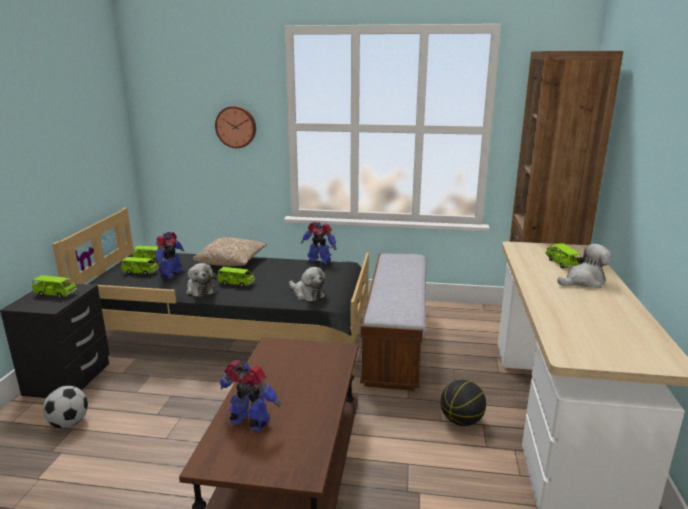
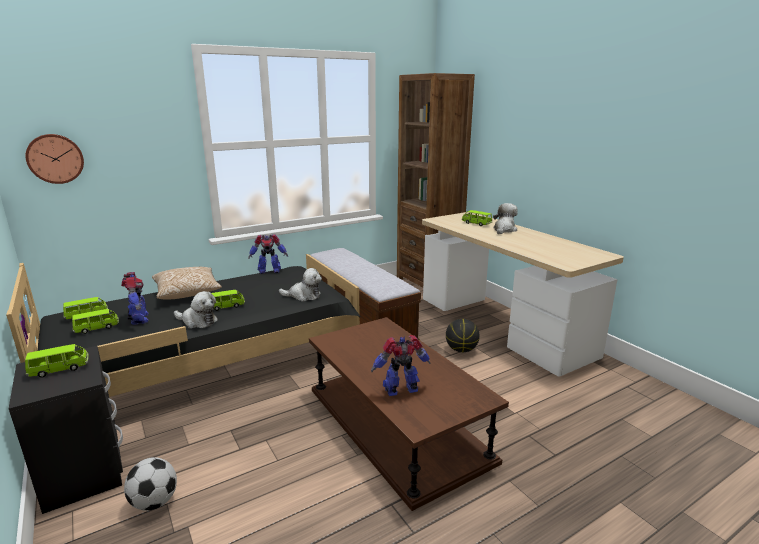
camera: 40 degrees left, 0 degrees up
(236, 127) = (145, 152): wall clock -> wall clock (55, 158)

